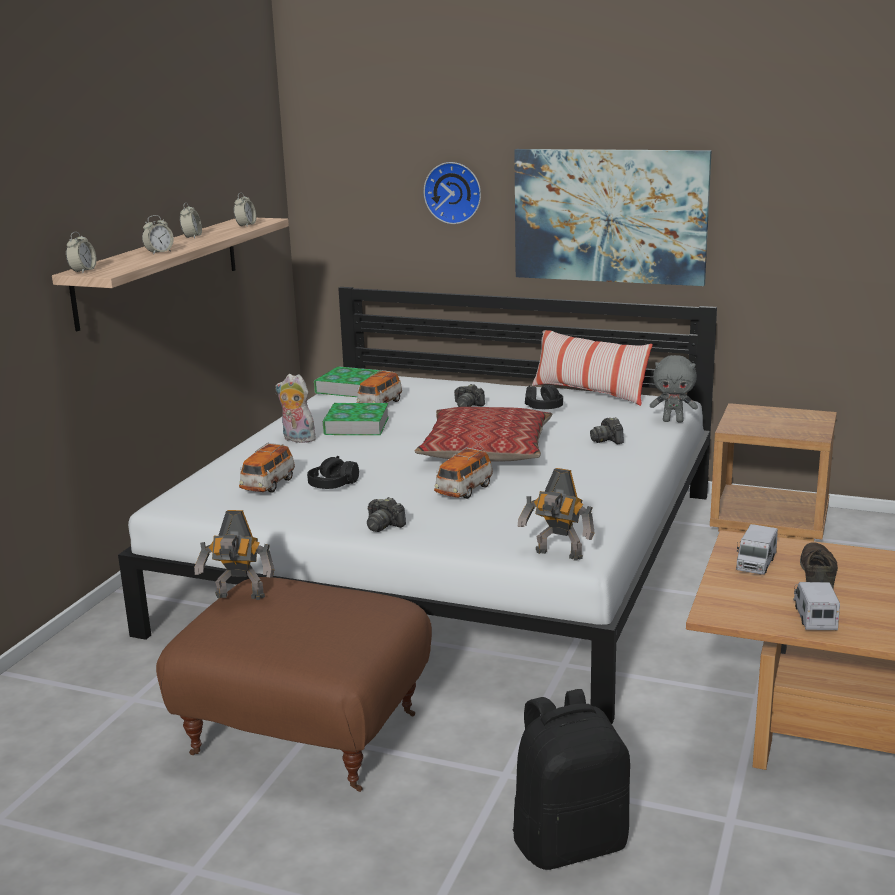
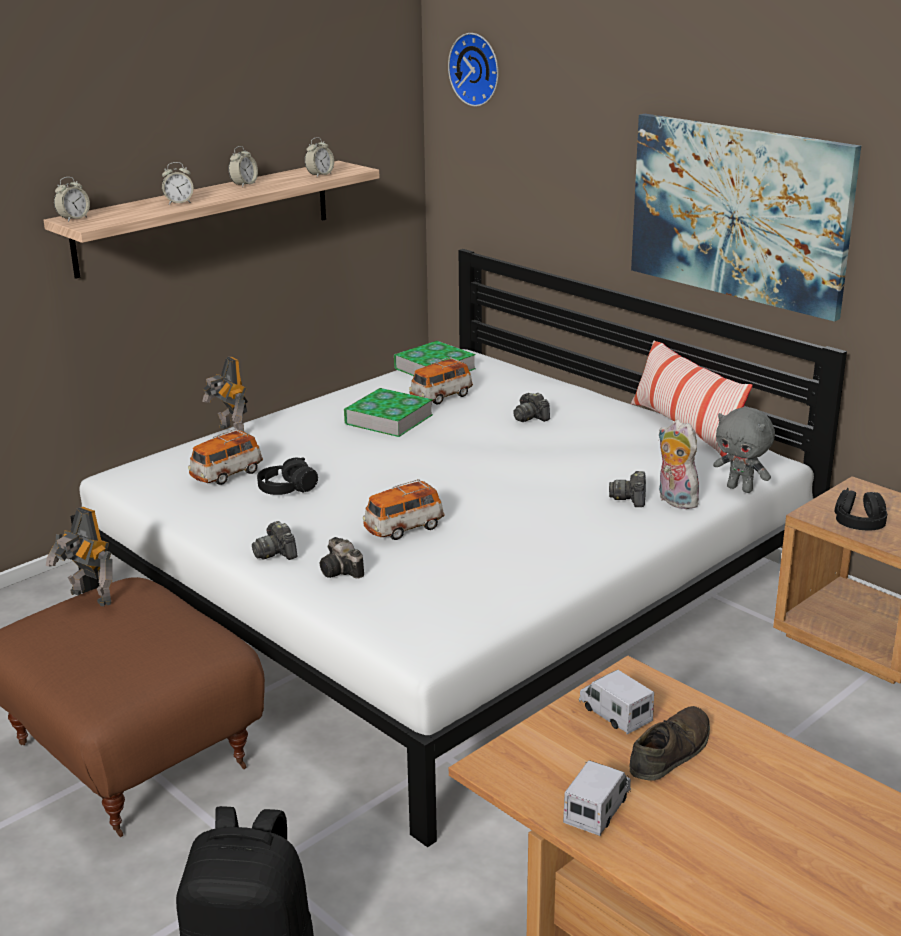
camera: 25 degrees right, 5 degrees up
(296, 439) = (314, 424): plush toy -> plush toy (674, 501)
(452, 526) = (342, 571): none -> camera
(453, 192) = (578, 157): wall clock -> wall clock (477, 69)
(486, 450) = (484, 481): pillow -> none
(543, 407) = (606, 437): black headphones -> black headphones (859, 522)
(558, 555) = (404, 639): toy robot -> toy robot (230, 432)
(755, 563) = (615, 713): toy truck -> toy truck turned 90 degrees clockwise

